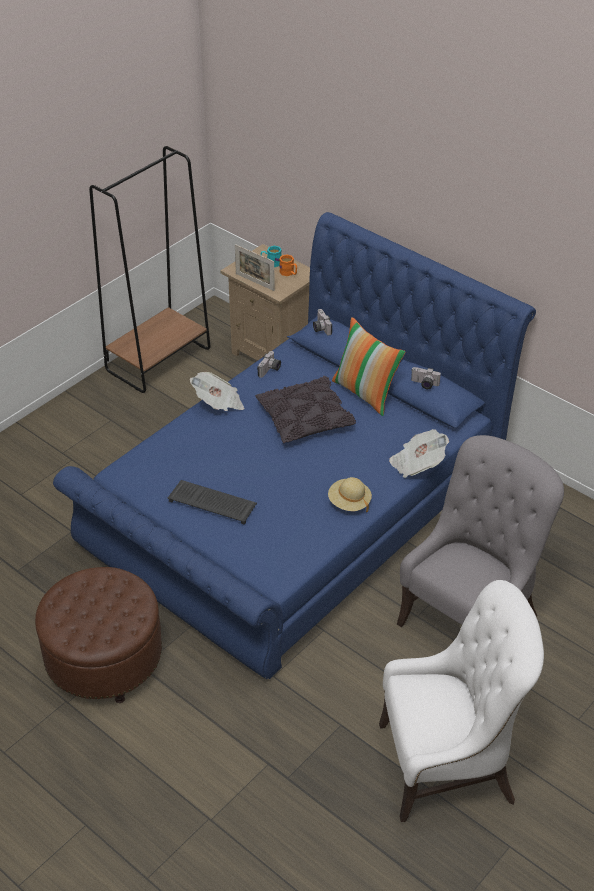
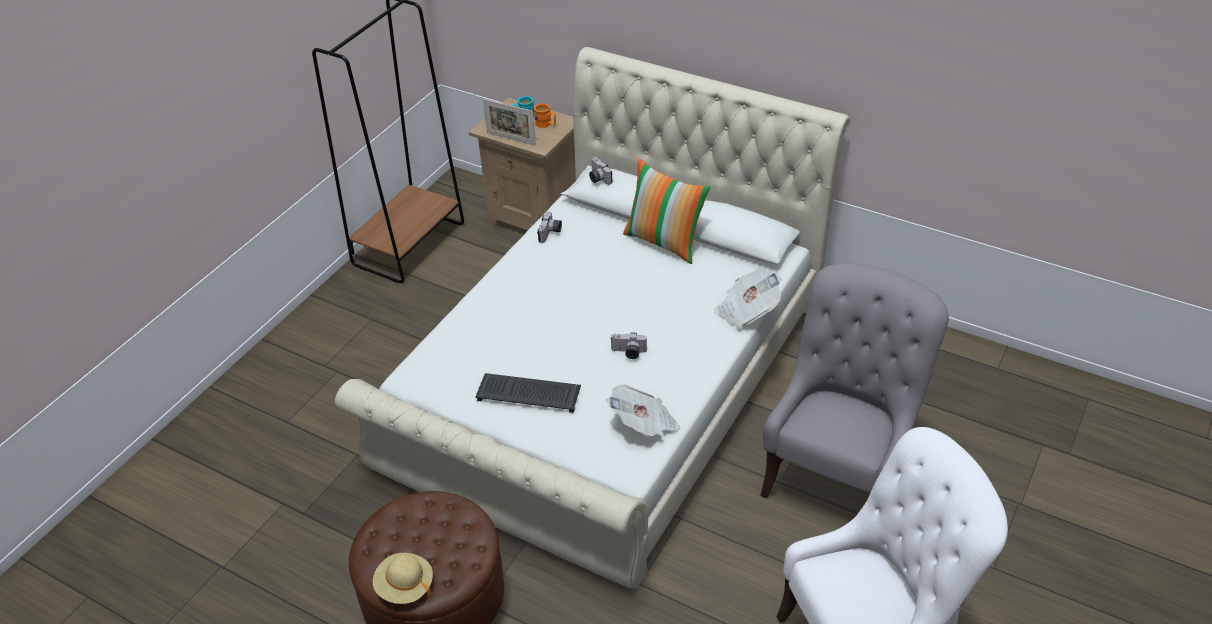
camera: 10 degrees left, 0 degrees up
(218, 403) = (503, 279): newspaper -> newspaper (644, 424)
(296, 505) = (608, 379): blue bed -> beige bed
(305, 419) = (606, 281): black pillow -> none
(349, 502) = (685, 367): beige hat -> beige hat (405, 586)
(424, 384) = (731, 221): camera -> camera (628, 353)

